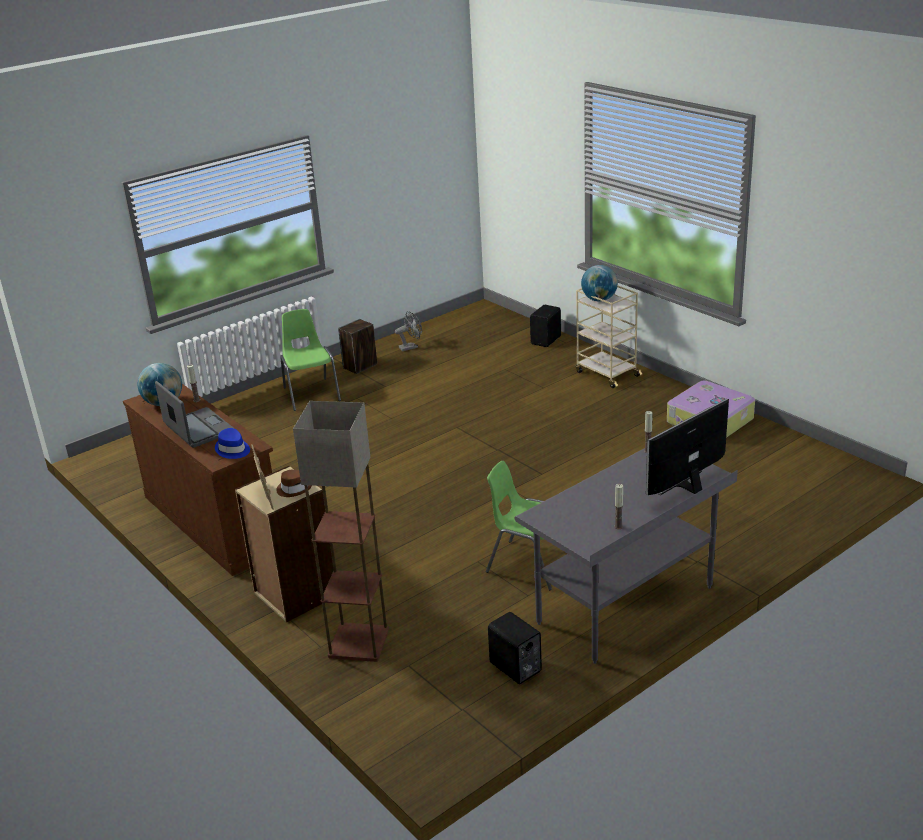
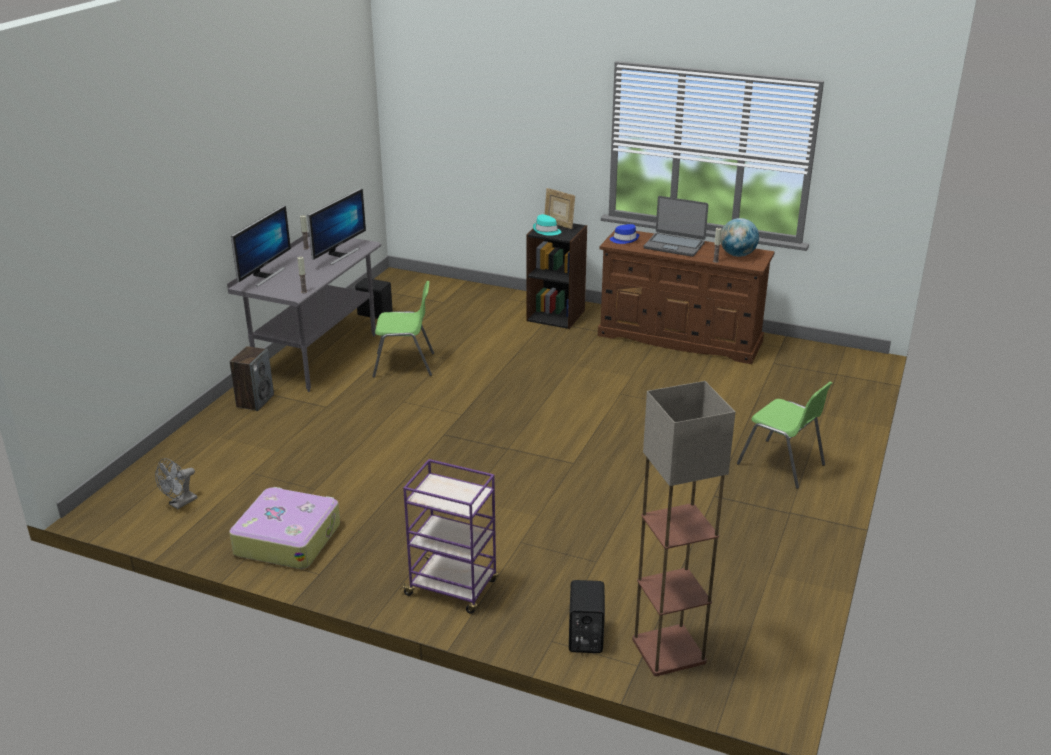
camera: 150 degrees right, 0 degrees up
(294, 489) = (546, 231): brown hat -> turquoise hat
(294, 594) = (556, 315): beige bookcase -> black bookcase
(360, 366) = (784, 517): speaker -> speaker (255, 401)
(360, 642) = (484, 305): floor lamp -> floor lamp (668, 651)
(411, 347) = (764, 570): grey fan -> grey fan (180, 504)
(581, 502) = (339, 255): none -> monitor
(599, 300) = (461, 494): globe -> none
(606, 374) = (452, 588): beige cart -> purple cart

